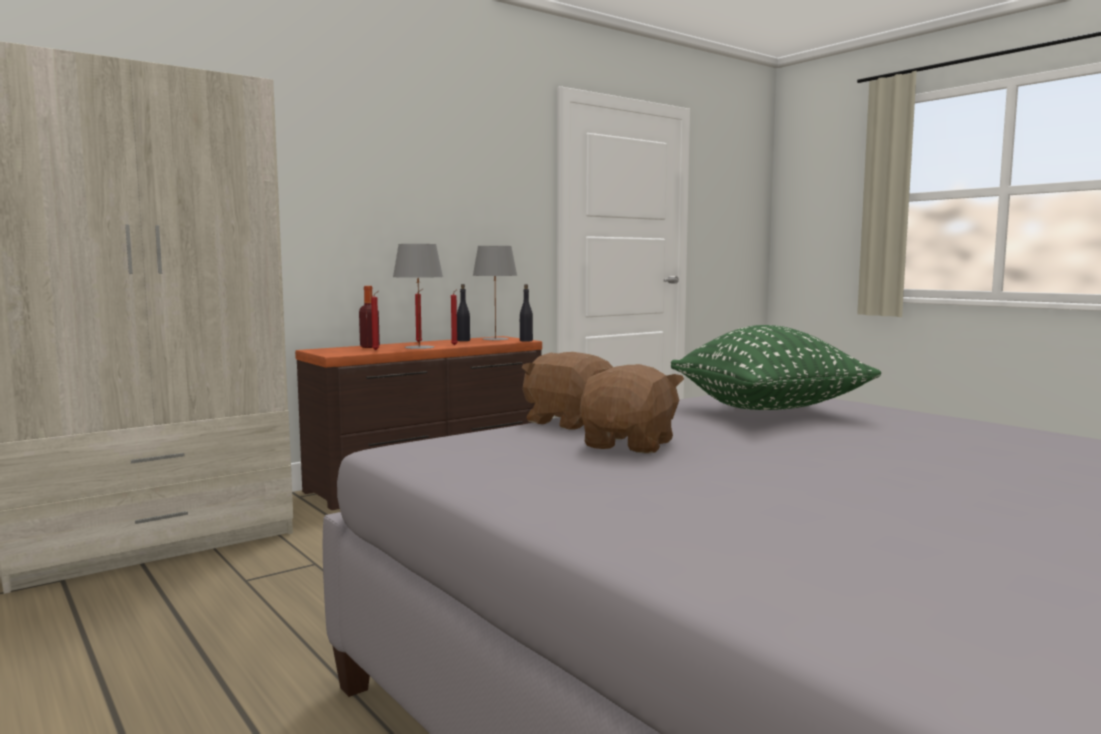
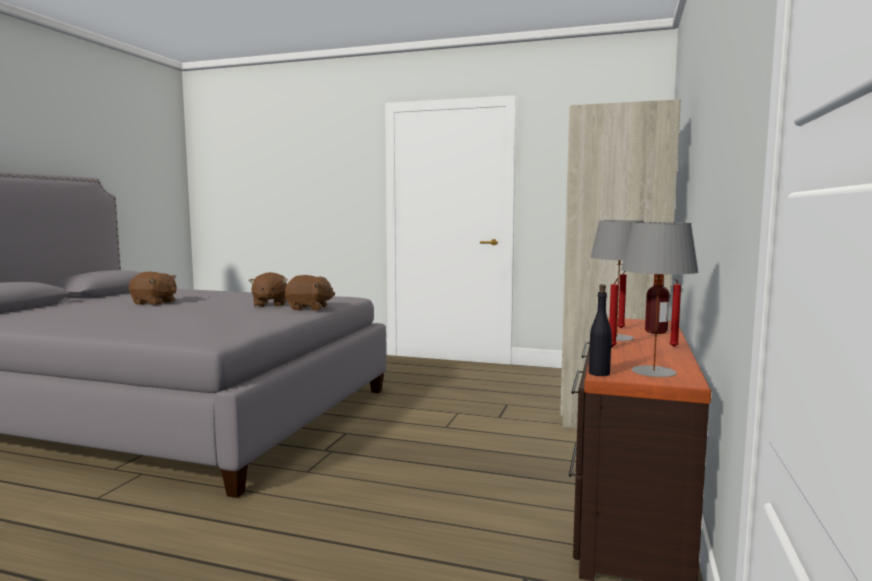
camera: 145 degrees right, 0 degrees up
(463, 340) = (662, 360): black bottle -> none
(769, 410) = (211, 319): green pillow -> none
(964, 504) = (154, 303): none -> brown plush toy

